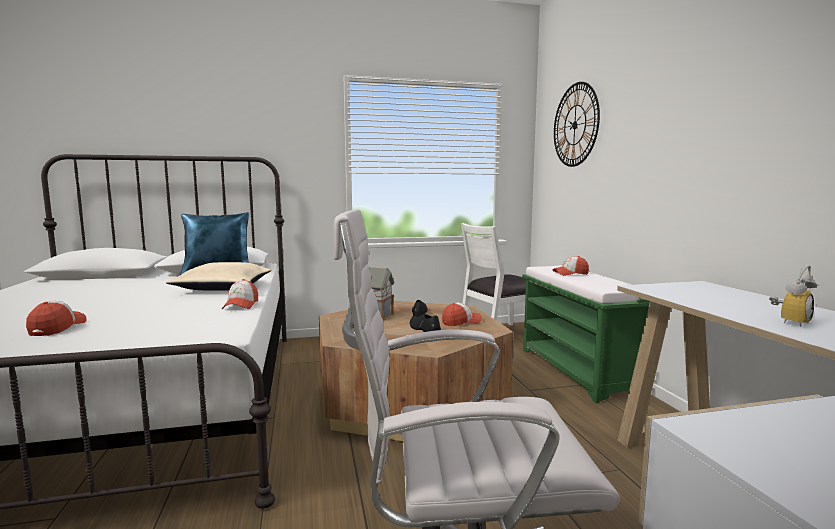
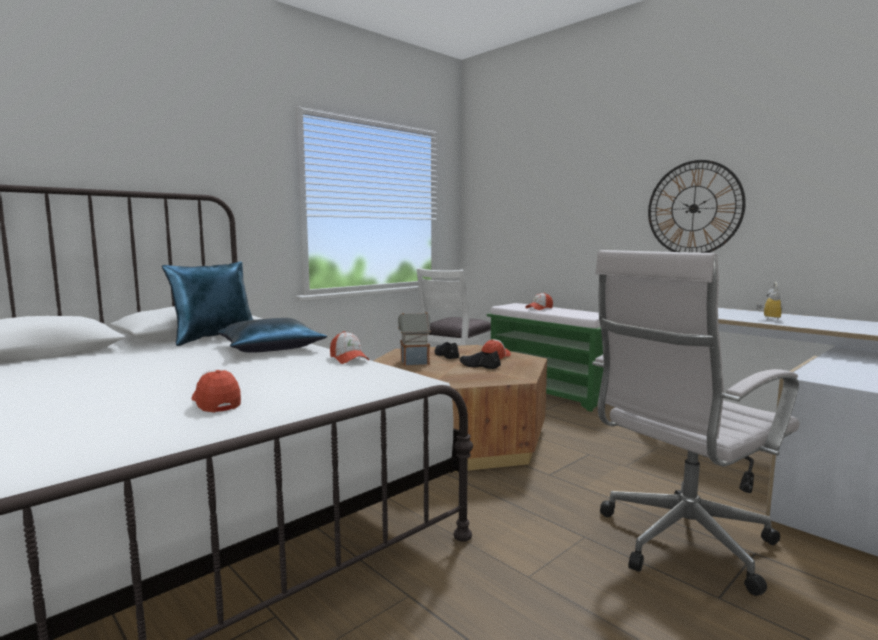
camera: 30 degrees left, 0 degrees up
(224, 287) = (271, 348): beige pillow -> blue pillow
(575, 125) = (517, 177): wall clock -> wall clock (694, 208)

